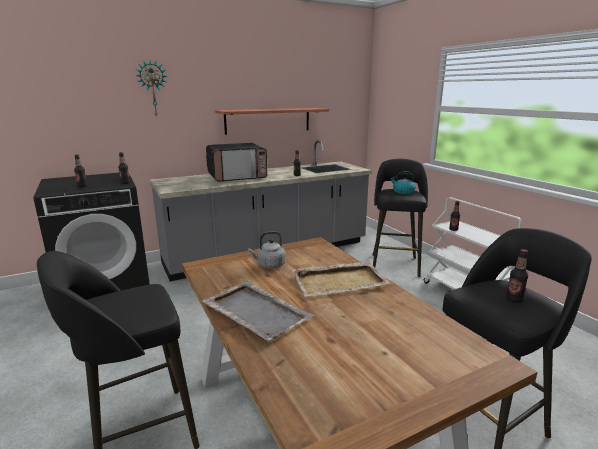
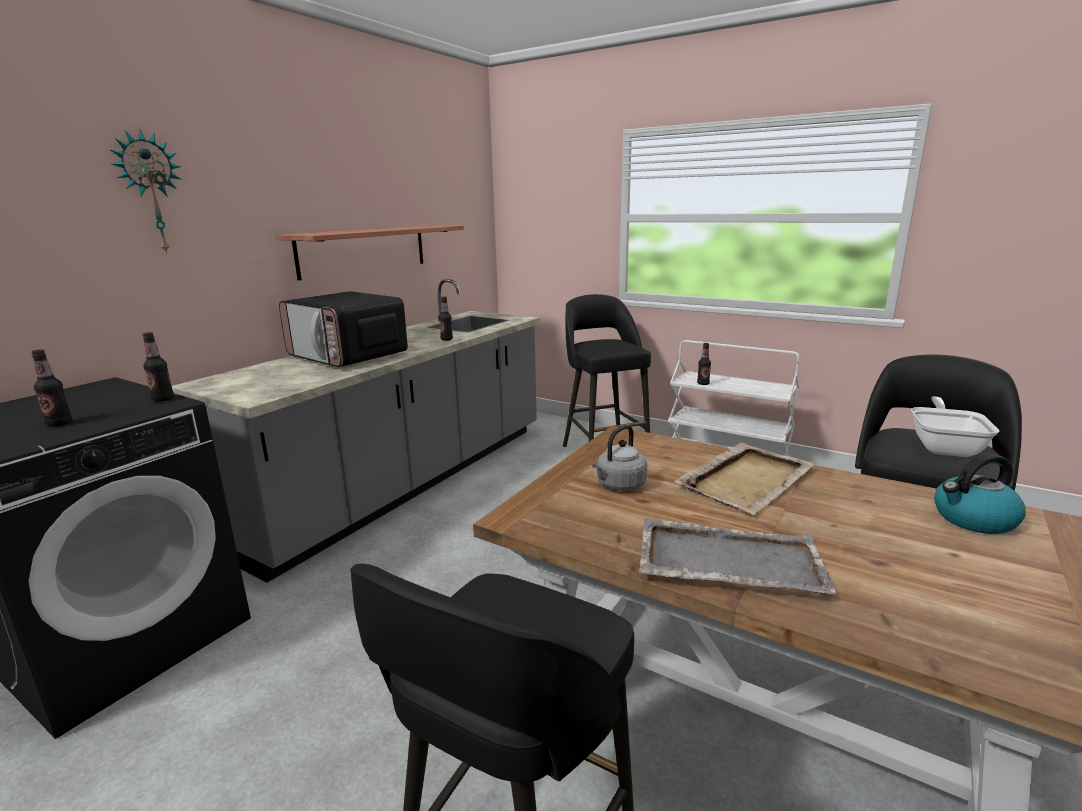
camera: 30 degrees left, 0 degrees up
(237, 177) = (348, 356): microwave -> microwave turned 90 degrees clockwise
(403, 192) = (608, 343): kettle -> kettle (973, 519)
(514, 300) = (944, 447): bottle -> frying pan

